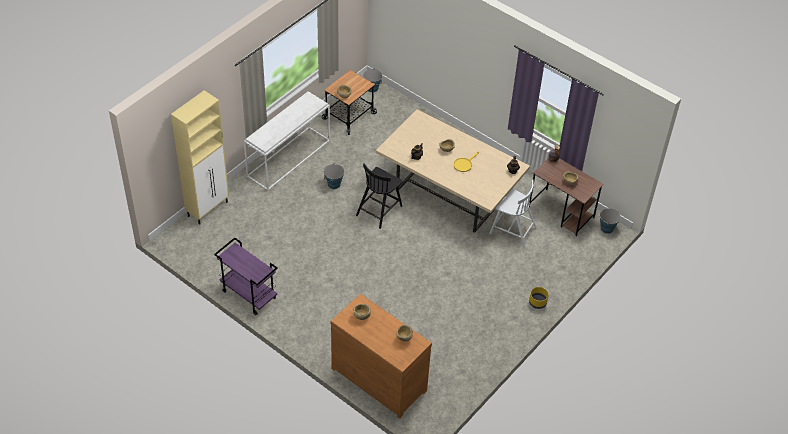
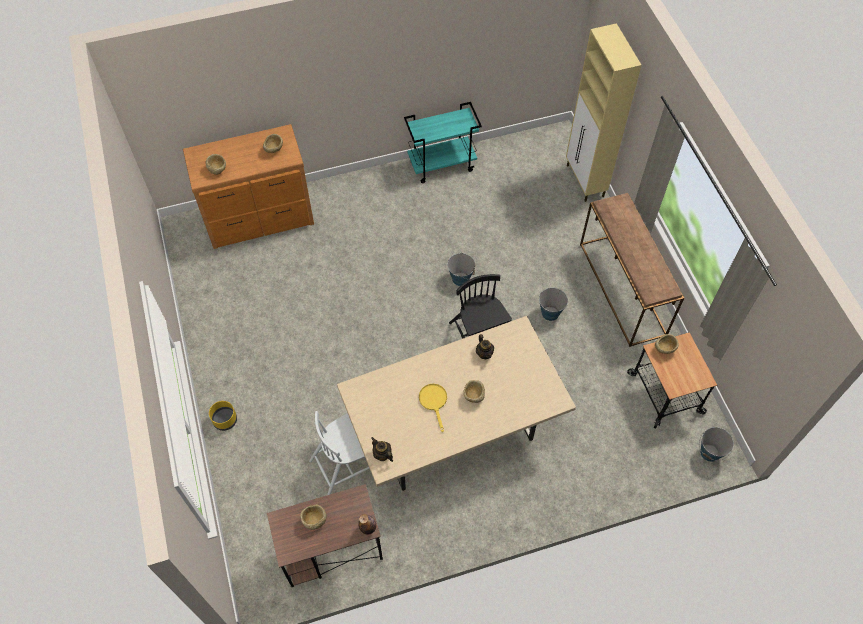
camera: 125 degrees right, 10 degrees up
(248, 295) = (442, 164): purple cart -> turquoise cart
(289, 158) = (623, 289): white console table -> brown console table
(606, 228) = (263, 590): bucket -> bucket (460, 278)

